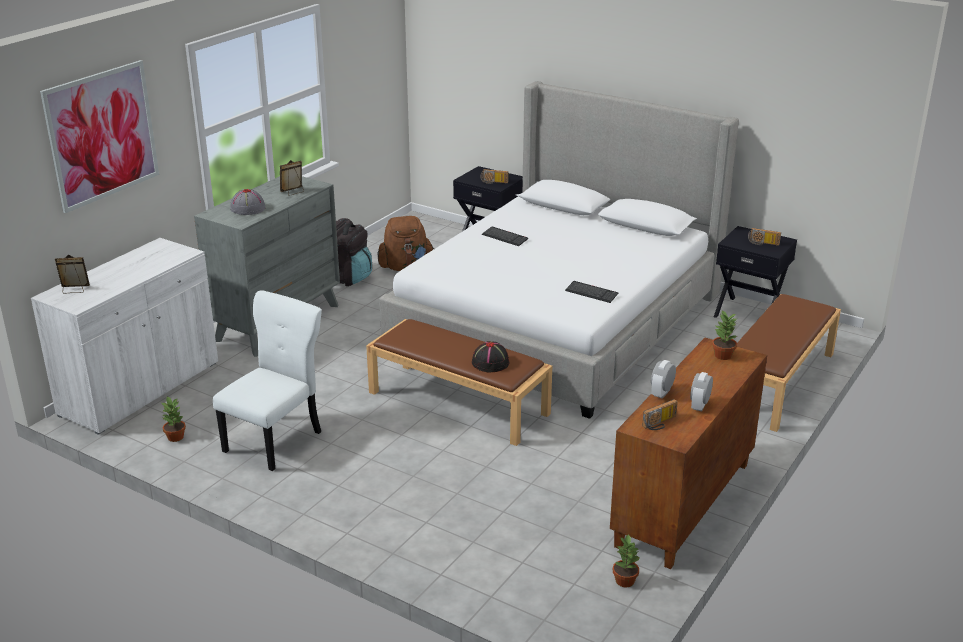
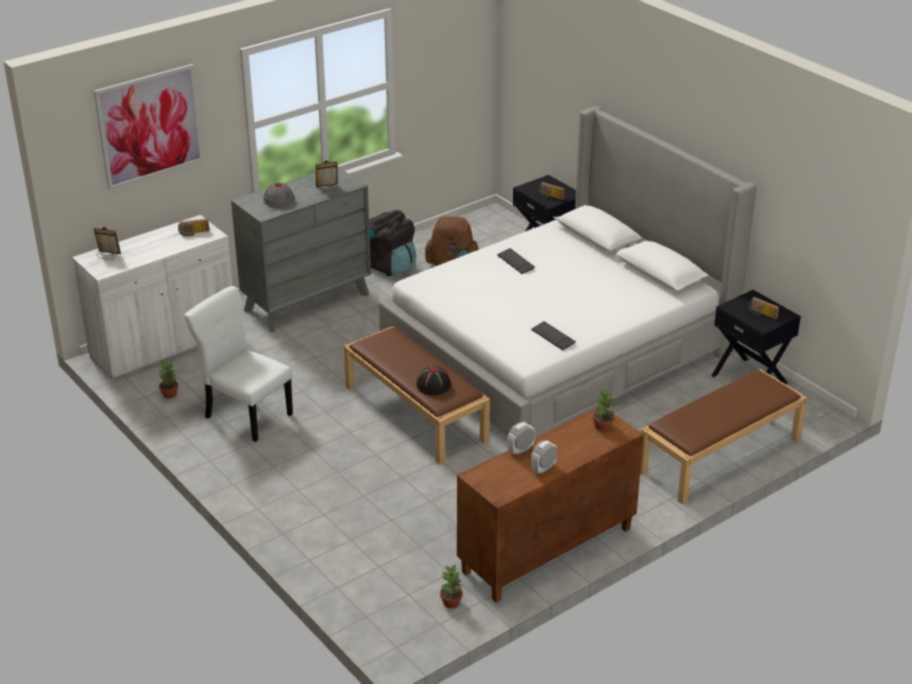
camera: 20 degrees right, 5 degrees up
(276, 440) = (246, 414): white chair -> white chair turned 105 degrees counterclockwise
(660, 423) = (497, 477): radio -> radio (194, 233)

